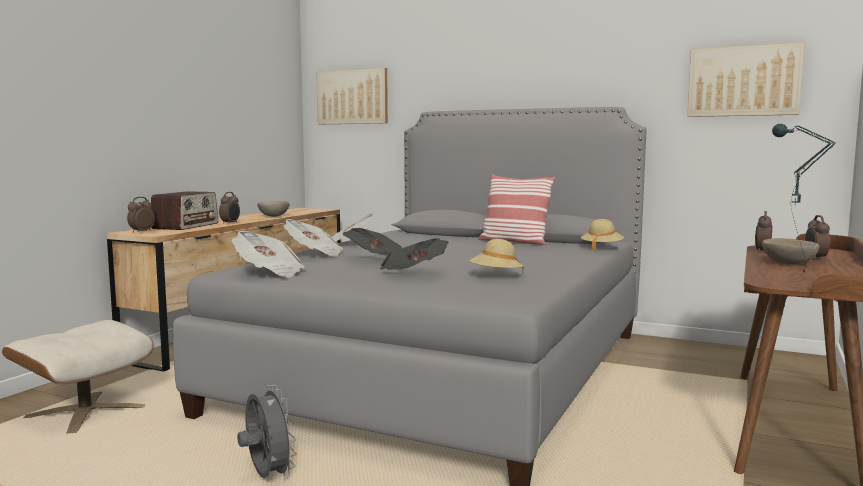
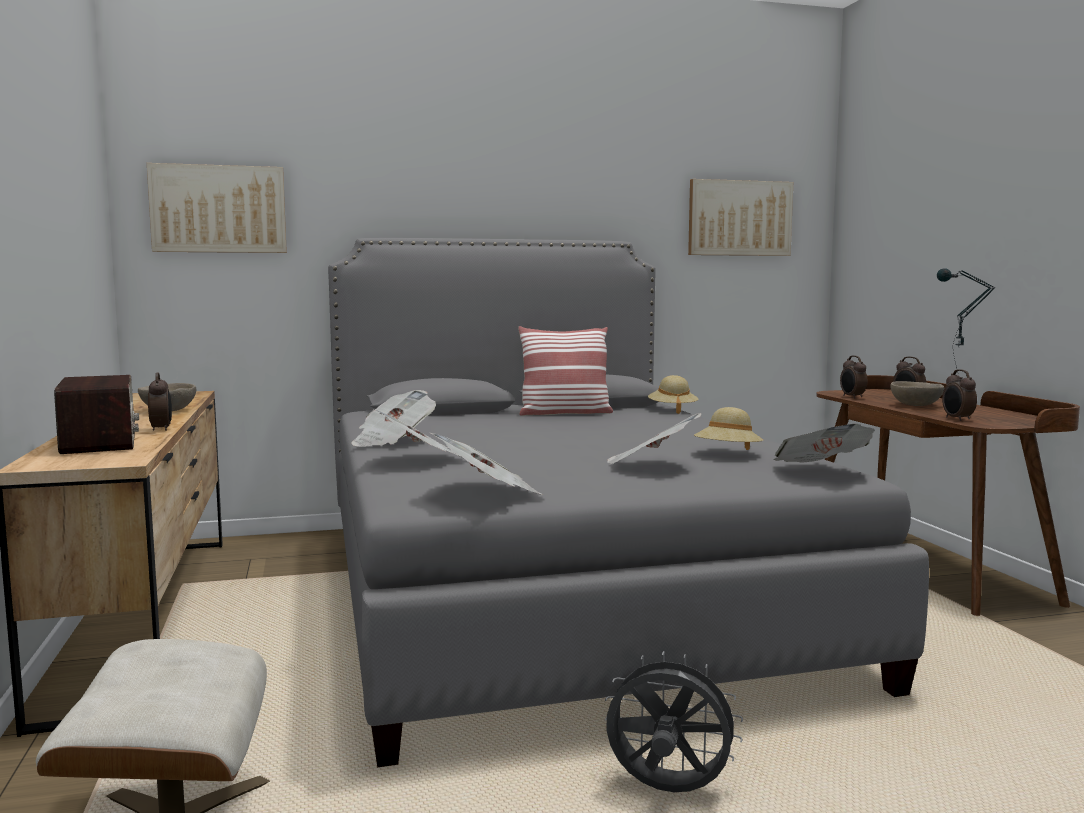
camera: 40 degrees left, 0 degrees up
(141, 232) = (70, 462): alarm clock -> alarm clock (957, 419)
(377, 261) = (544, 456): newspaper -> newspaper (821, 471)

